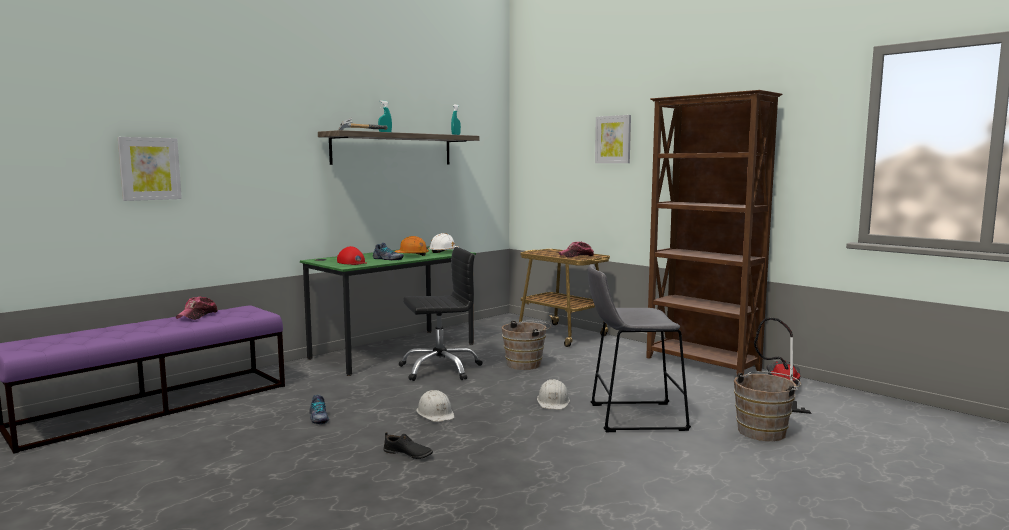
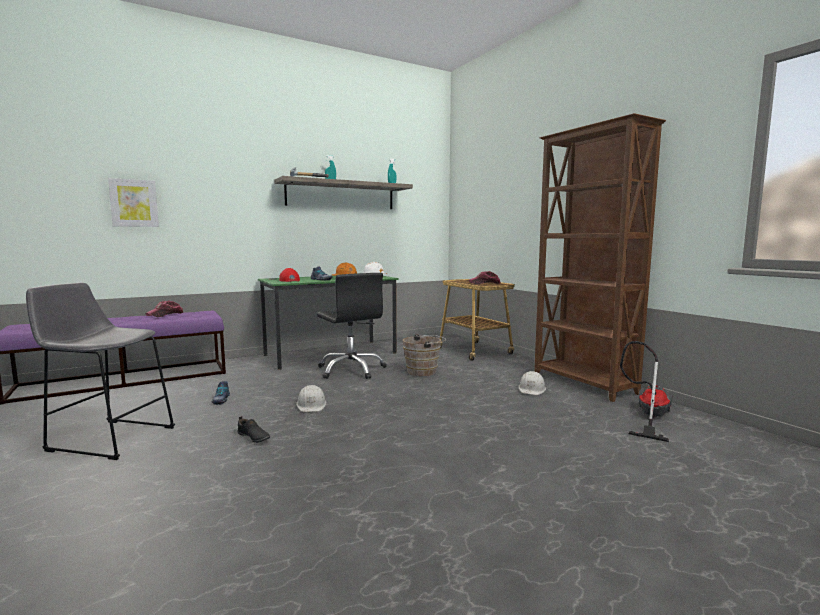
camera: 15 degrees right, 0 degrees up
(440, 369) = (351, 370): black office chair -> black office chair turned 60 degrees clockwise
(553, 402) = (418, 405): white hard hat -> white hard hat (532, 389)
(613, 139) = (521, 183): picture -> none
(631, 417) = (477, 425): grey stool -> grey stool (108, 438)
(764, 431) = (603, 454): brown bucket -> none

